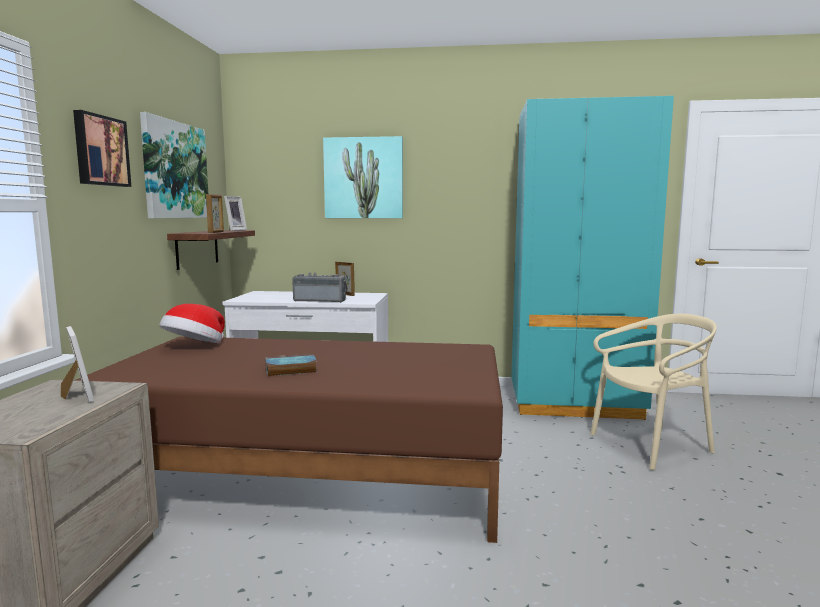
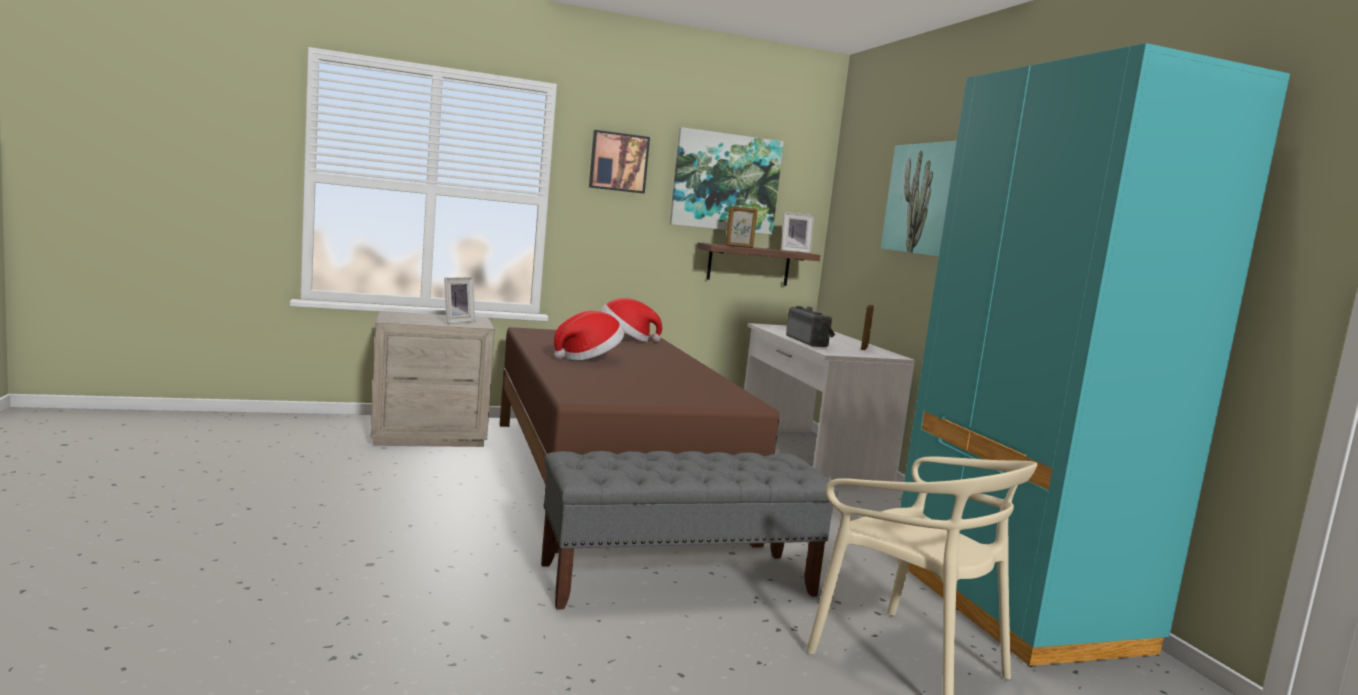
camera: 65 degrees right, 0 degrees up
(289, 369) = (588, 358): book -> hat
(549, 489) = (679, 579): none -> grey bench

